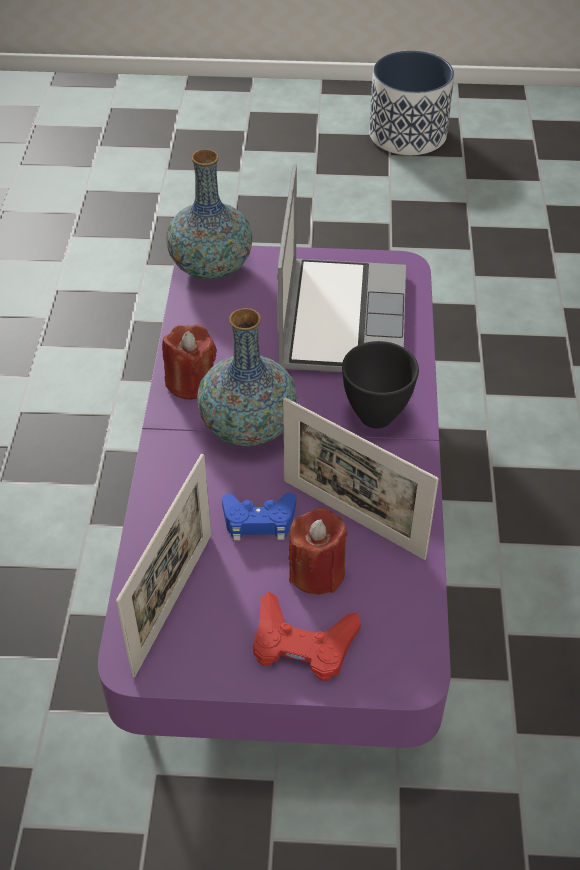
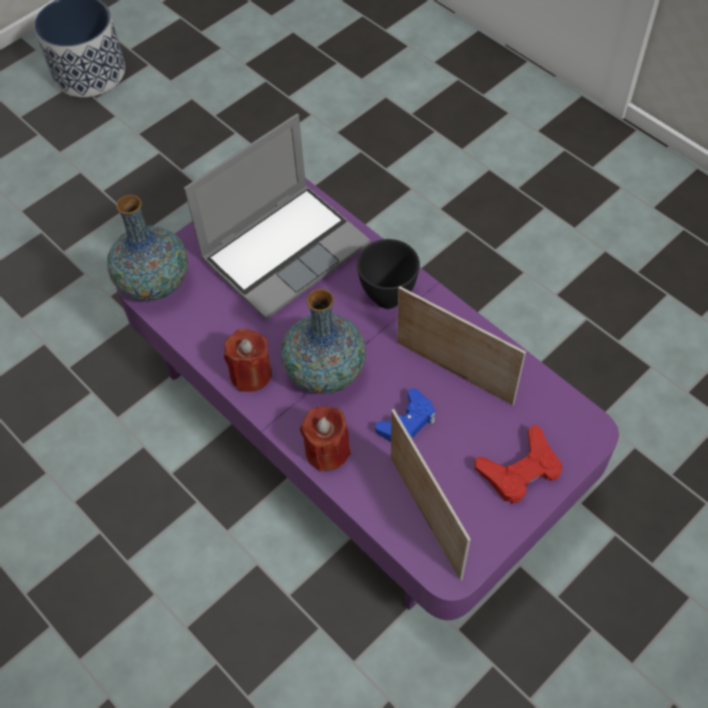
camera: 45 degrees left, 10 degrees up
(317, 572) = (476, 422): red candle -> red candle (327, 451)
(340, 318) = (285, 250): laptop -> laptop turned 90 degrees clockwise
(352, 518) = (454, 372): picture frame -> picture frame turned 135 degrees counterclockwise

